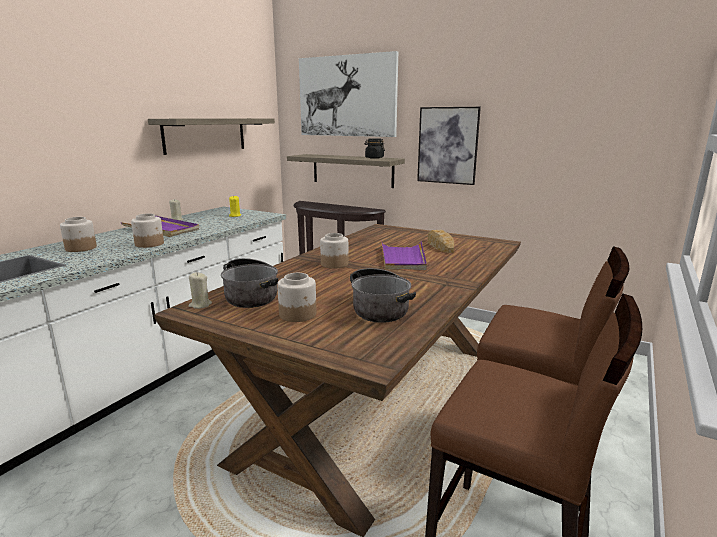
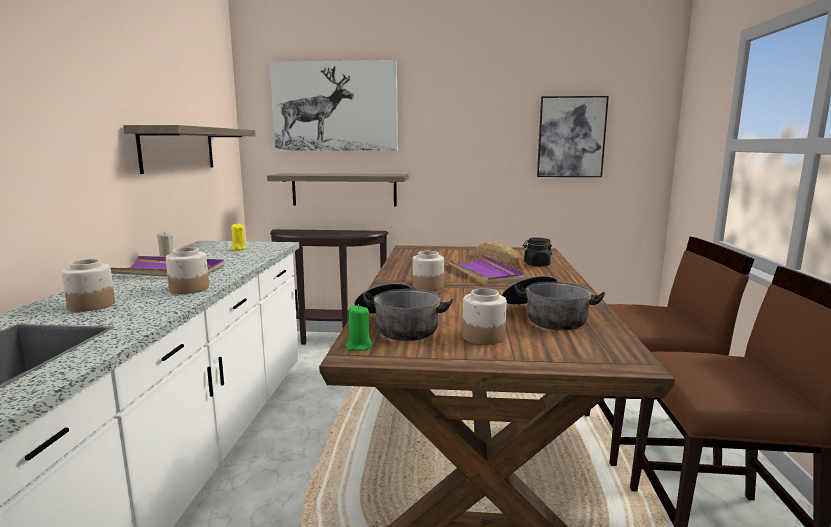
camera: 25 degrees left, 5 degrees down
(200, 305) = (359, 346): beige candle -> green candle
(374, 158) = (376, 174): black jar -> black jar (536, 264)
(447, 145) = (456, 158): picture -> picture (571, 137)

